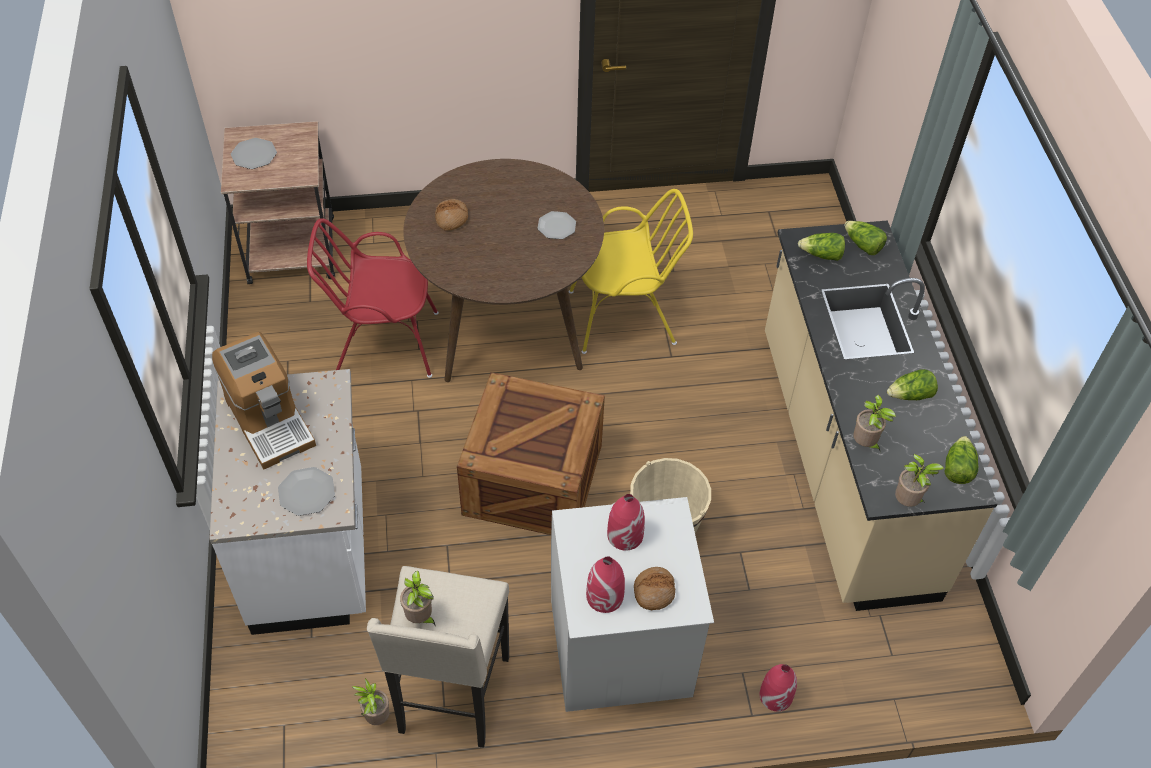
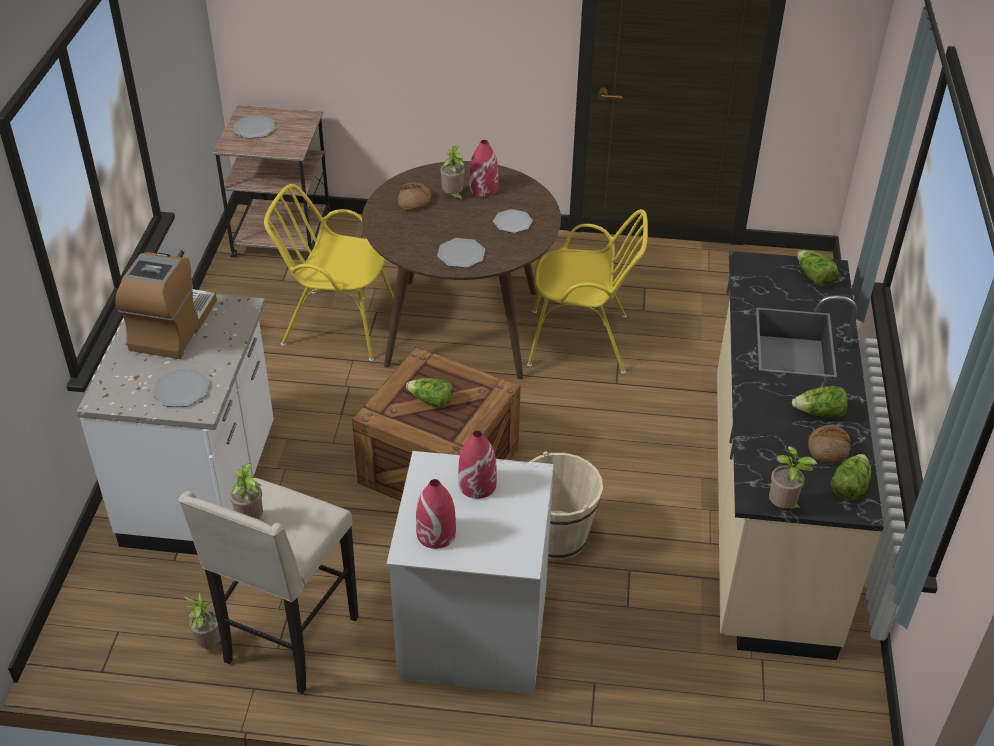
camera: 15 degrees right, 10 degrees down
(269, 421) = (172, 327): coffee machine -> coffee machine turned 150 degrees counterclockwise
(381, 342) = (336, 324): red chair -> yellow chair
(519, 273) = (461, 254): none -> plate
(654, 591) = (488, 539): bread -> bread (828, 448)
(775, 695) = (623, 712): red vase -> red vase (483, 188)
(821, 255) = (767, 279): lettuce -> lettuce (431, 401)
(865, 444) = (755, 447): potted plant -> potted plant (453, 196)

